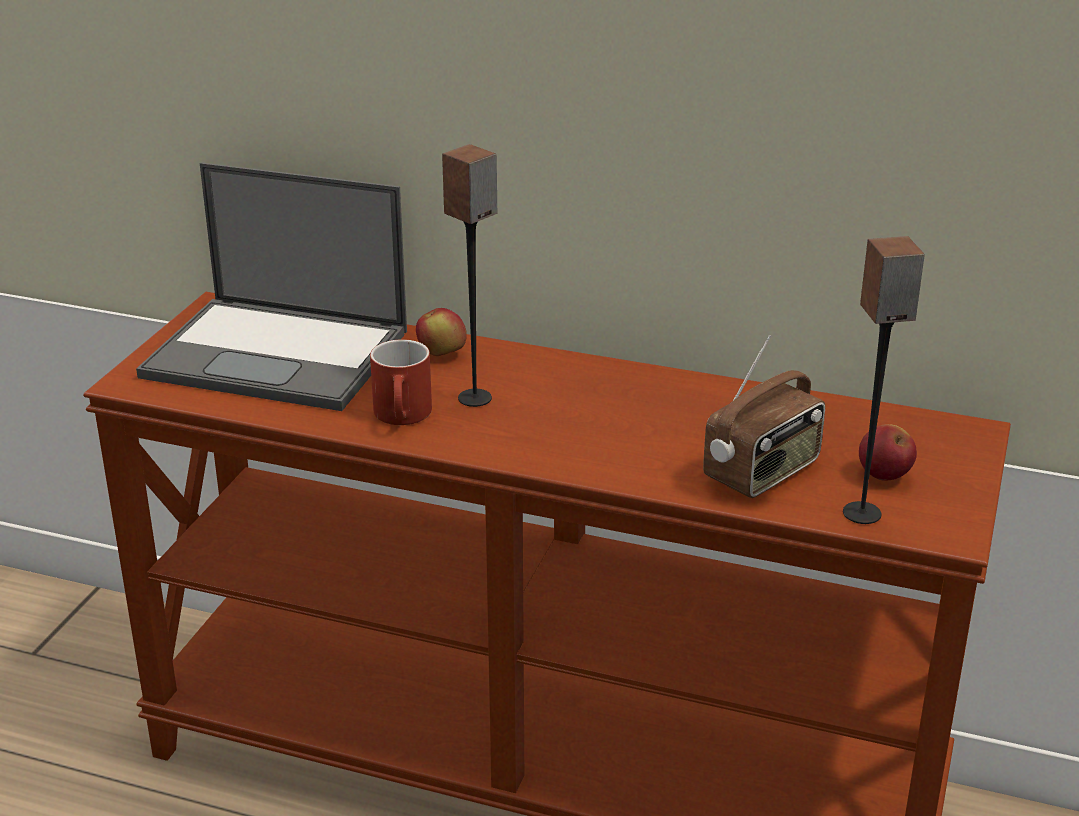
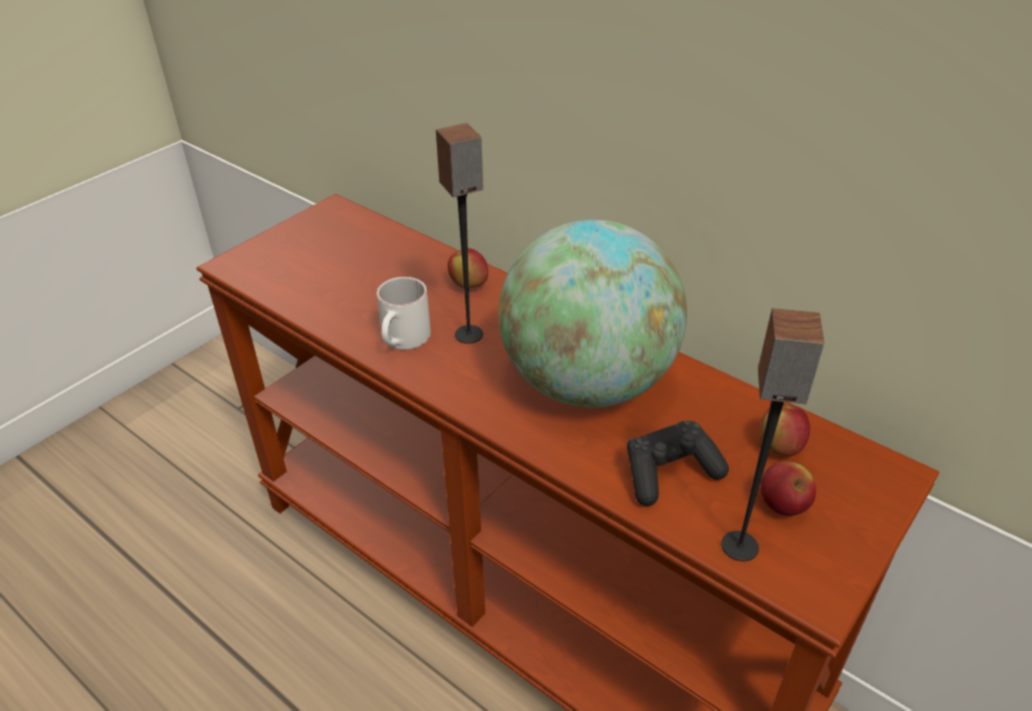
camera: 20 degrees right, 10 degrees up
(280, 354) = (350, 260): laptop -> none
(404, 417) = (404, 341): red mug -> white mug
(633, 416) = (587, 383): none -> globe
(763, 473) = (669, 473): radio -> black game controller
(856, 431) = (779, 447): none -> apple

